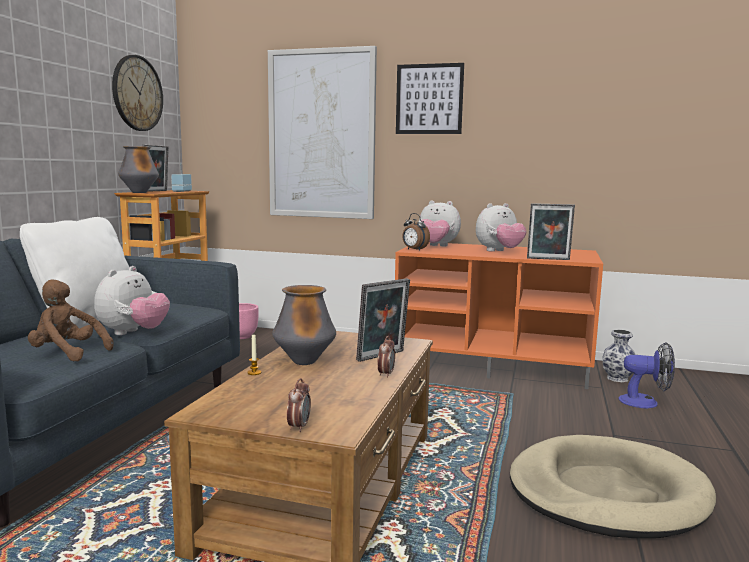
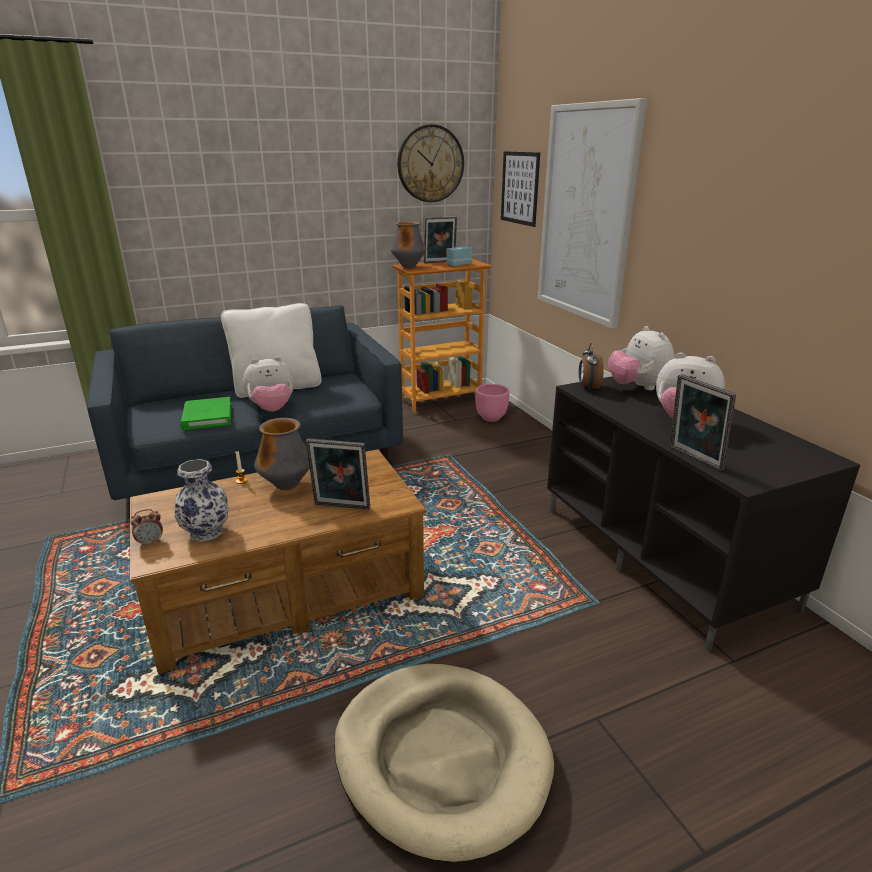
camera: 50 degrees right, 15 degrees up
(67, 353) = (207, 416): brown plush toy -> green book
(386, 374) = (296, 527): alarm clock -> none
(429, 99) = (691, 178): picture -> picture (520, 188)
(494, 364) = (664, 556): orange tv stand -> black tv stand
(617, 378) = (792, 663): vase -> vase (207, 531)
(645, 402) = (746, 715): fan -> none

